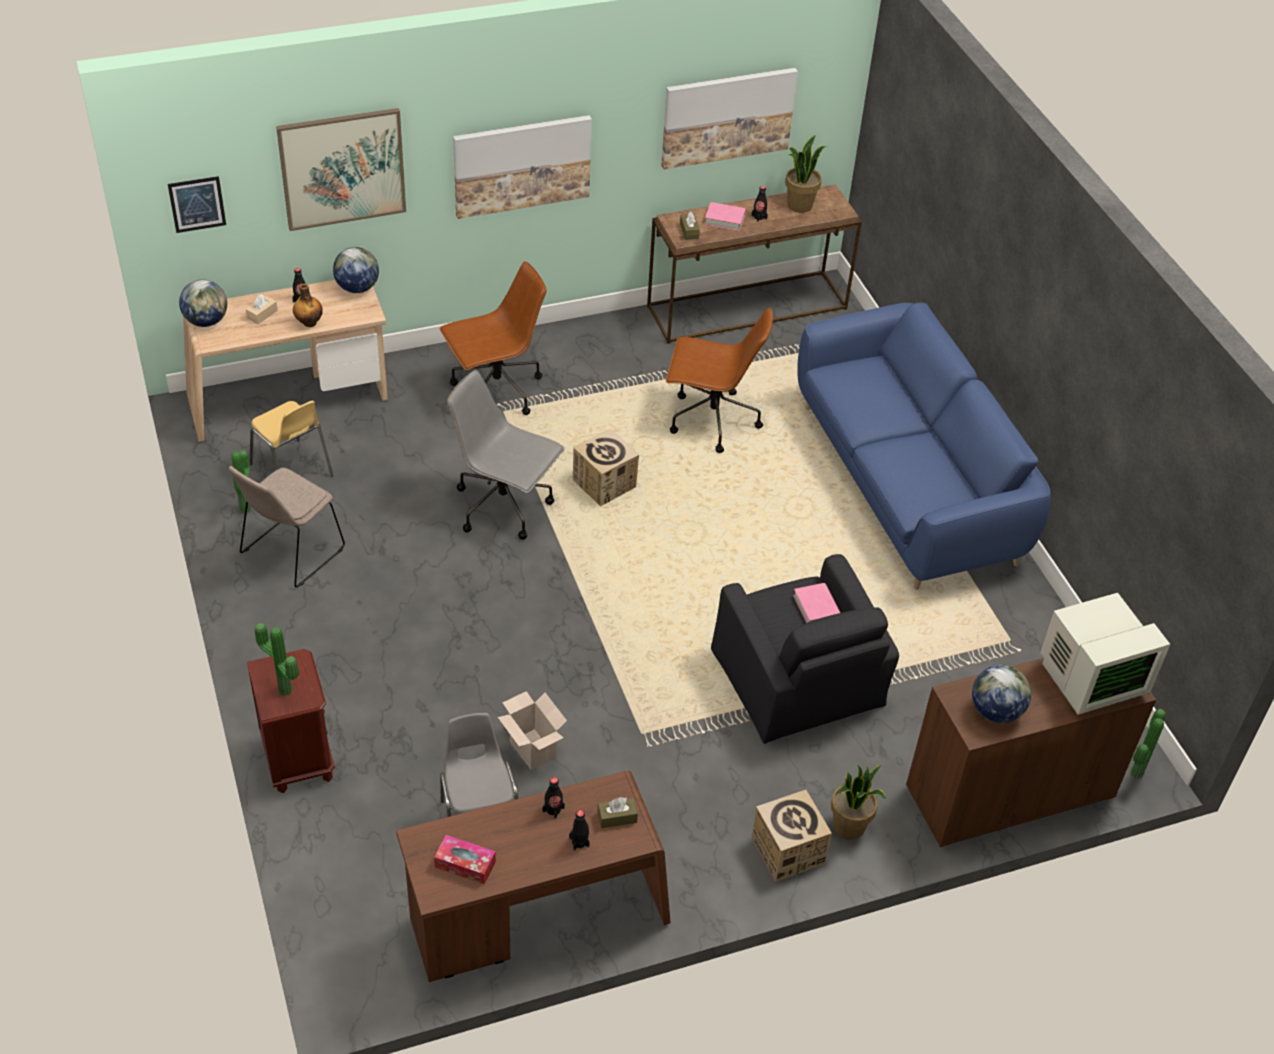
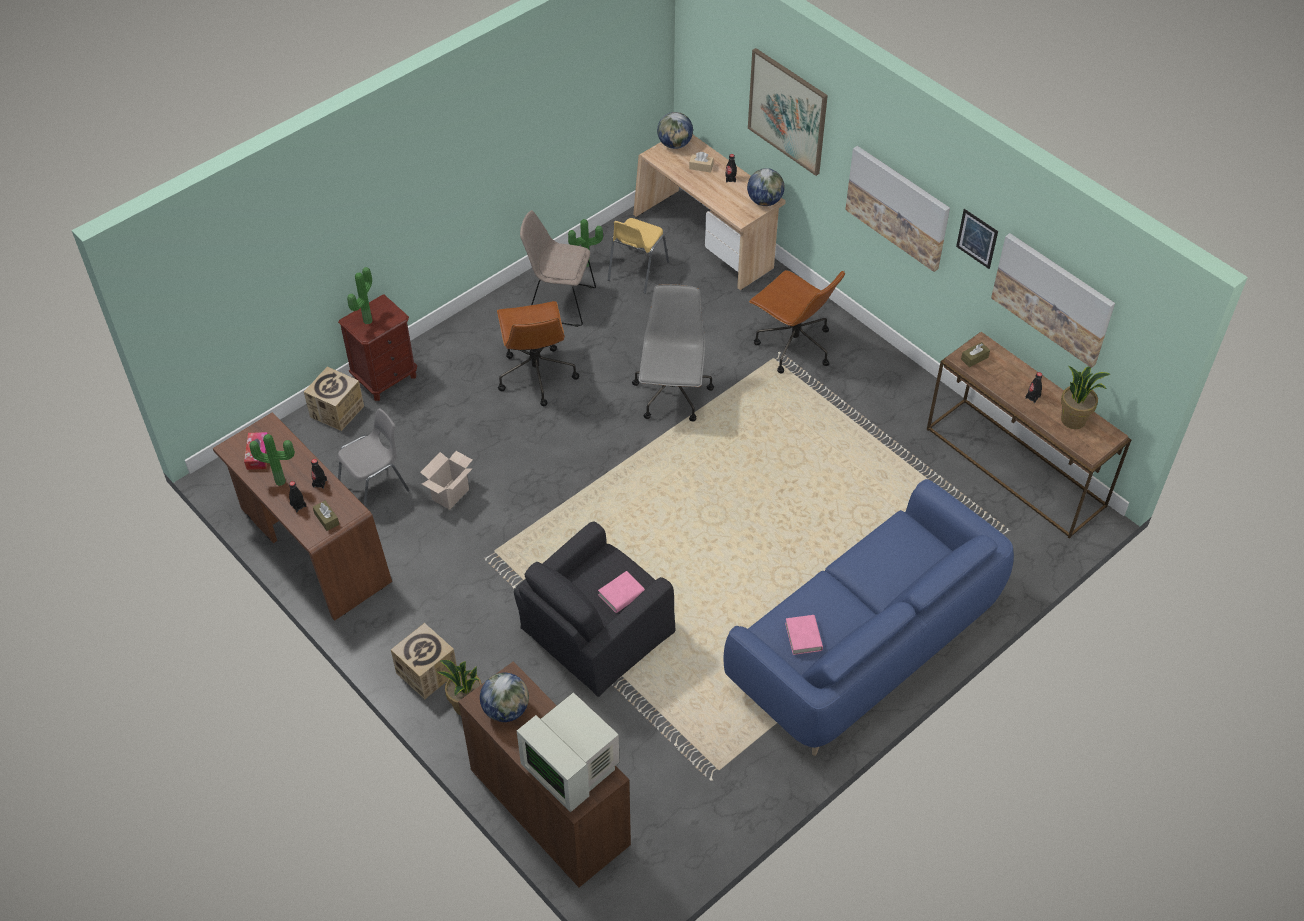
camera: 70 degrees right, 5 degrees up
(197, 204) = (705, 65): picture -> picture (977, 238)
(309, 322) = (709, 192): bottle -> none
(604, 484) = (733, 445): cardboard box -> cardboard box (337, 411)
(711, 420) = (852, 487): brown office chair -> brown office chair (536, 375)
(724, 219) = (1010, 376): pink book -> pink book (803, 637)
(1134, 772) = (615, 899): potted plant -> potted plant (280, 480)

